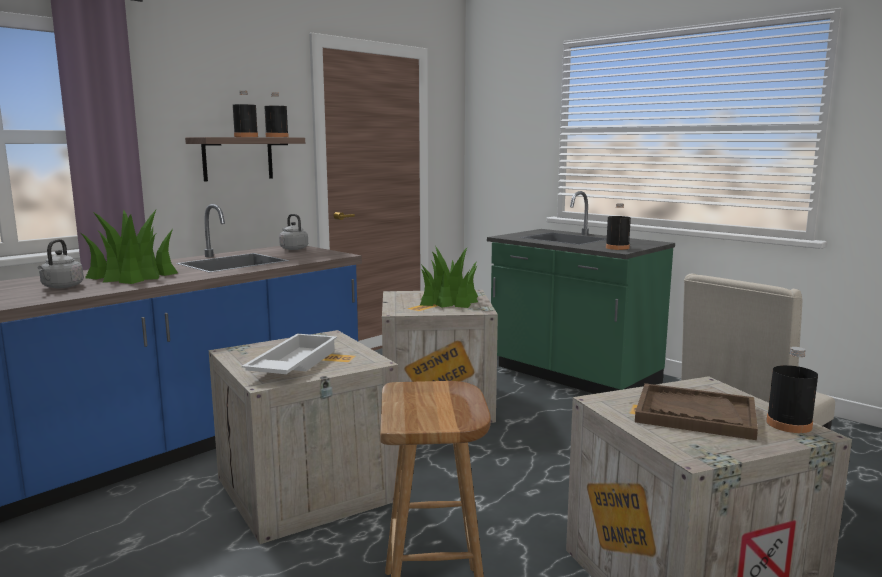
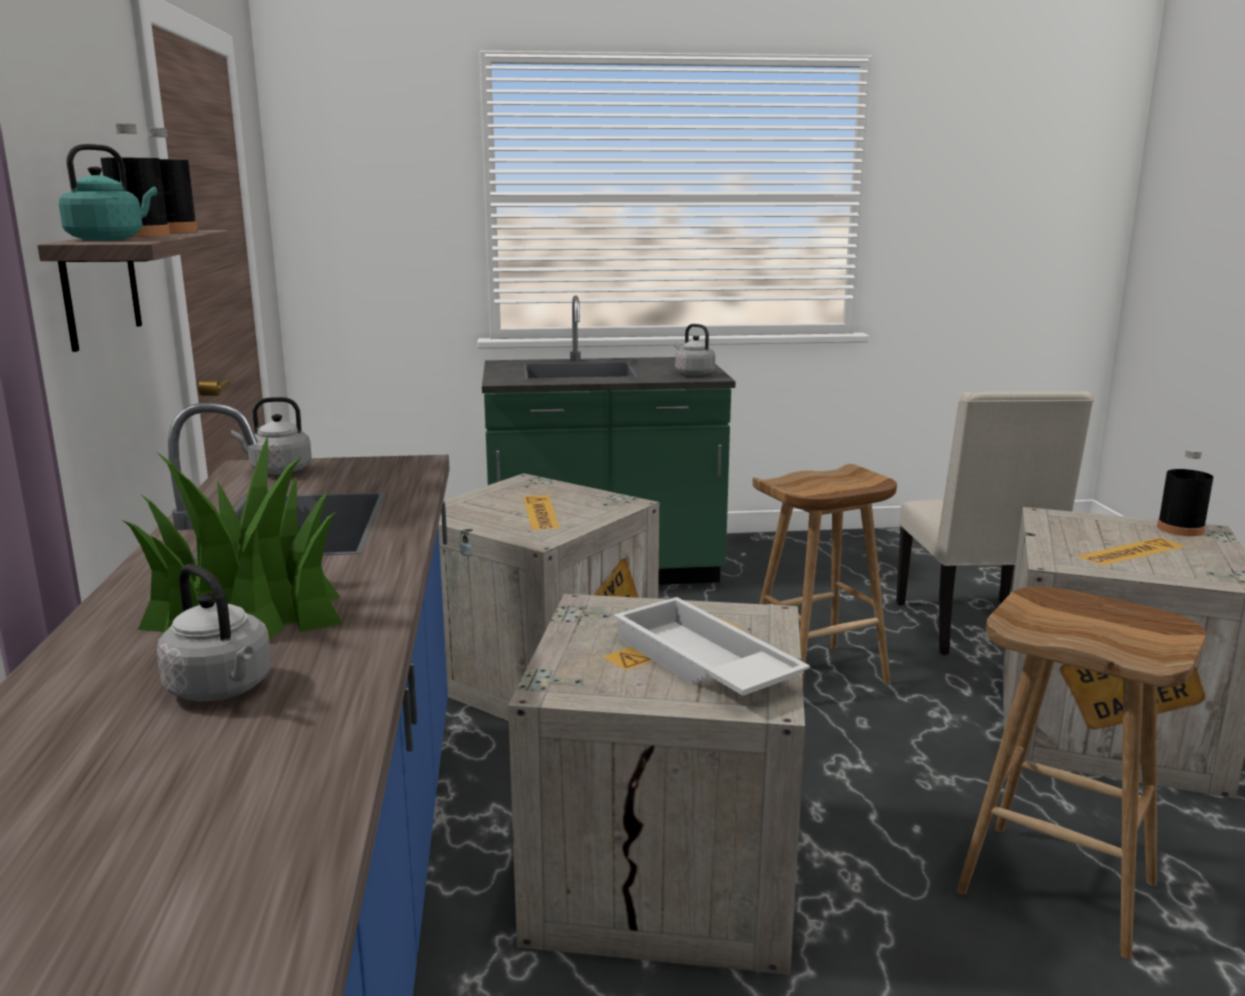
camera: 50 degrees left, 5 degrees up
(216, 136) = (109, 239): none -> turquoise kettle
(449, 300) = (542, 501): potted plant -> none
(563, 463) = (815, 676): none -> brown stool
(617, 248) = (693, 374): black bottle -> grey kettle
(695, 414) = (1128, 546): brown tray -> none

